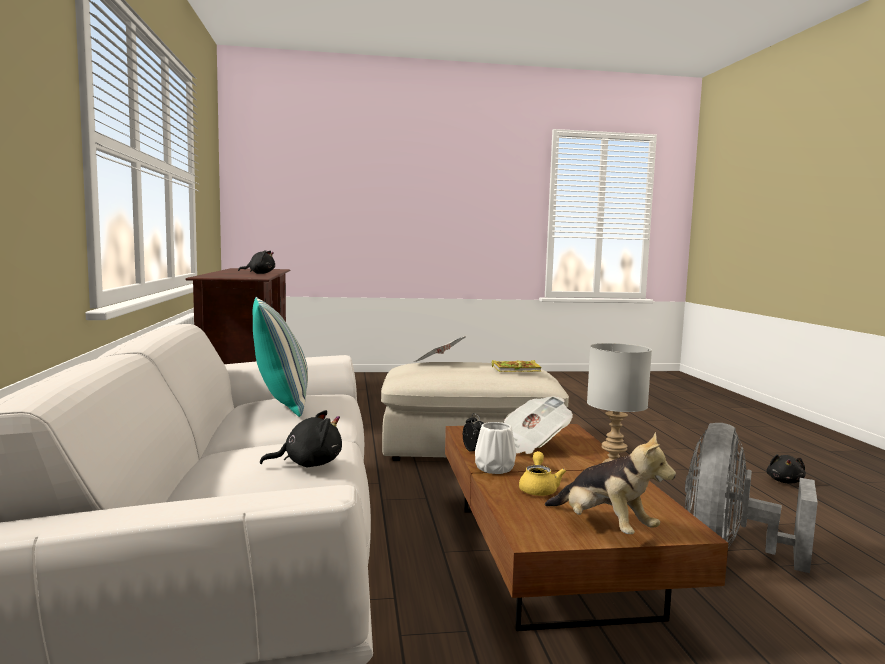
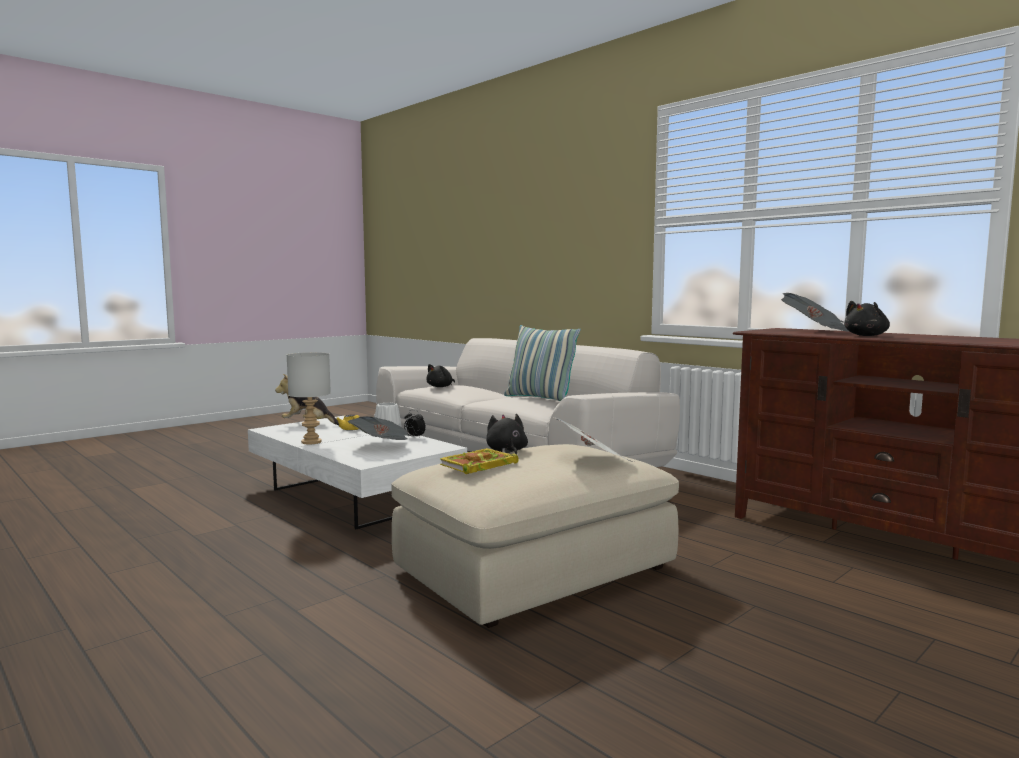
camera: 145 degrees right, 0 degrees up
(228, 275) = (816, 331): none -> newspaper
(548, 557) = (353, 498): brown coffee table -> white coffee table
(730, 555) = (220, 526): grey fan -> none
(785, 481) = (73, 633): black plush toy -> black plush toy (506, 452)

